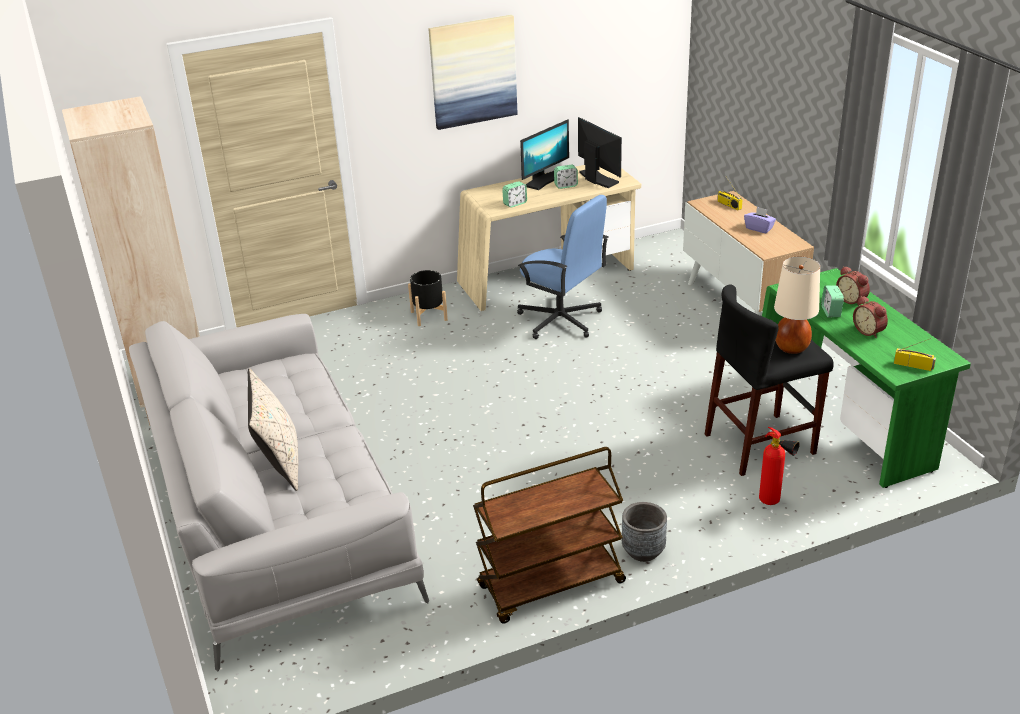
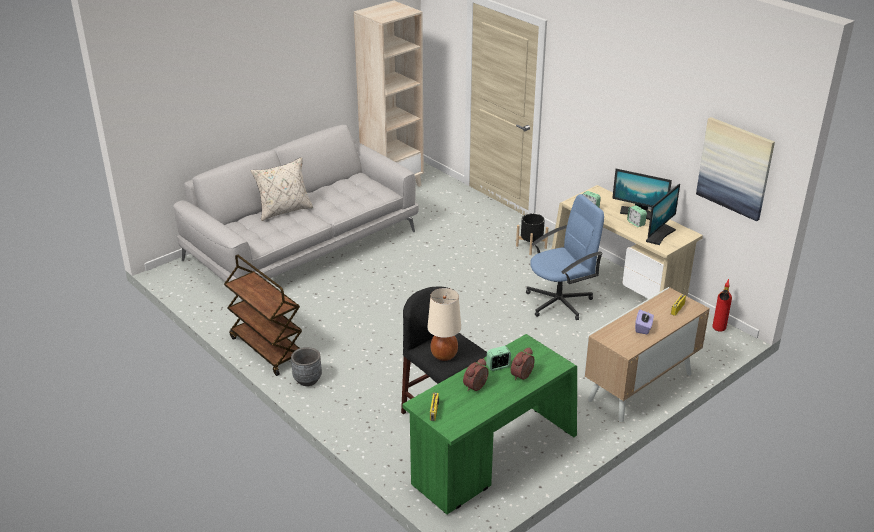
camera: 70 degrees right, 0 degrees up
(473, 71) = (619, 104): picture -> picture (735, 168)
(561, 320) = (560, 302): blue office chair -> blue office chair turned 135 degrees counterclockwise
(773, 502) = (376, 431): fire extinguisher -> fire extinguisher (718, 331)

